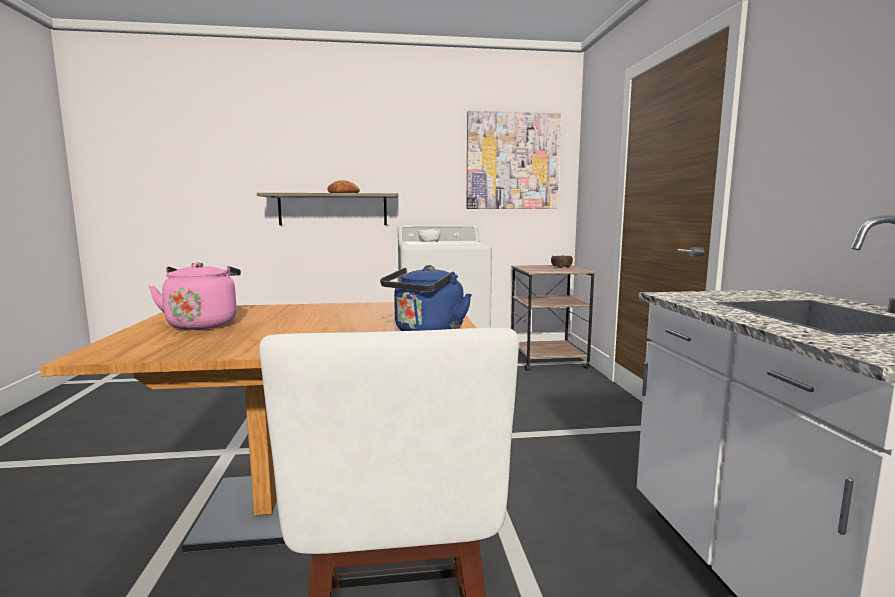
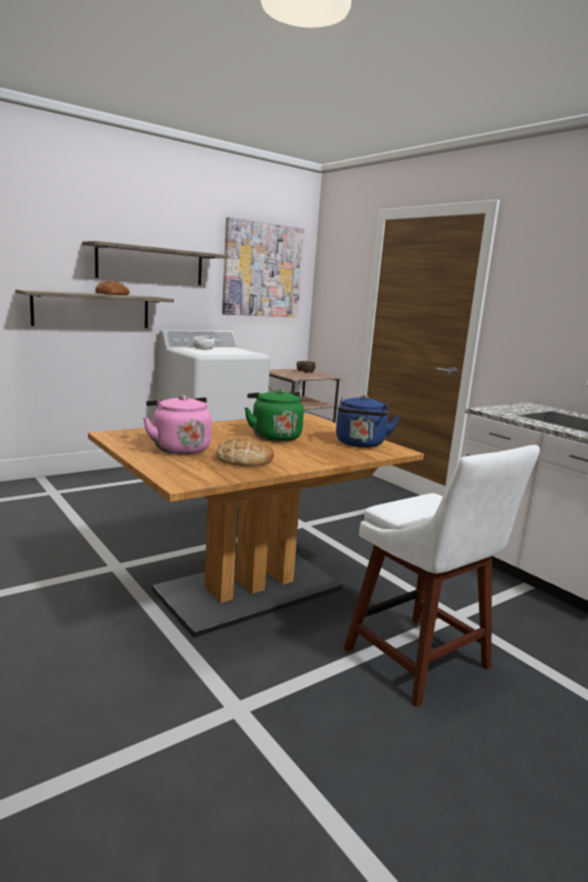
camera: 30 degrees left, 5 degrees up
(232, 338) = (244, 459): none -> bread
(341, 319) = (274, 436): none -> green kettle
(388, 165) = (150, 265): none -> shelf

